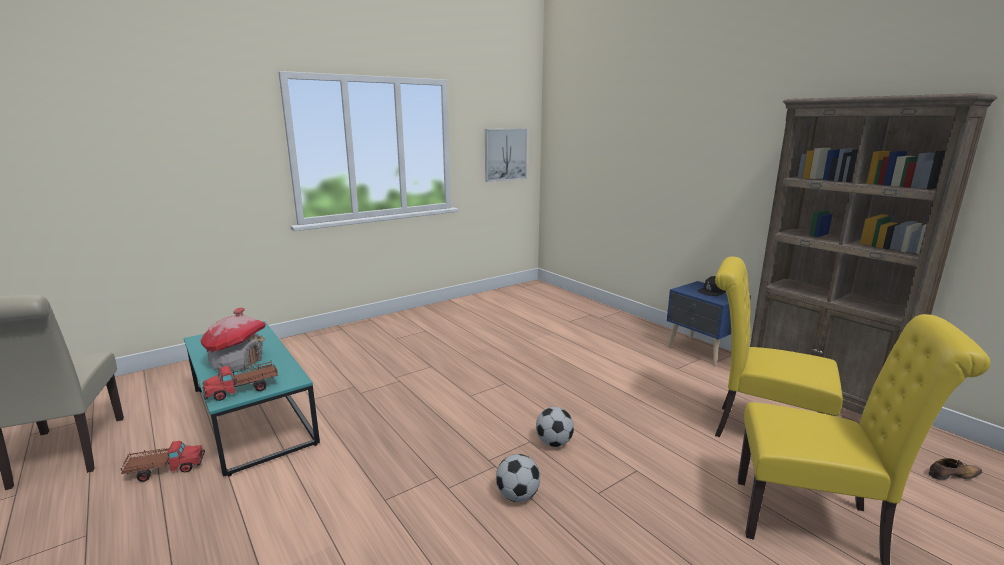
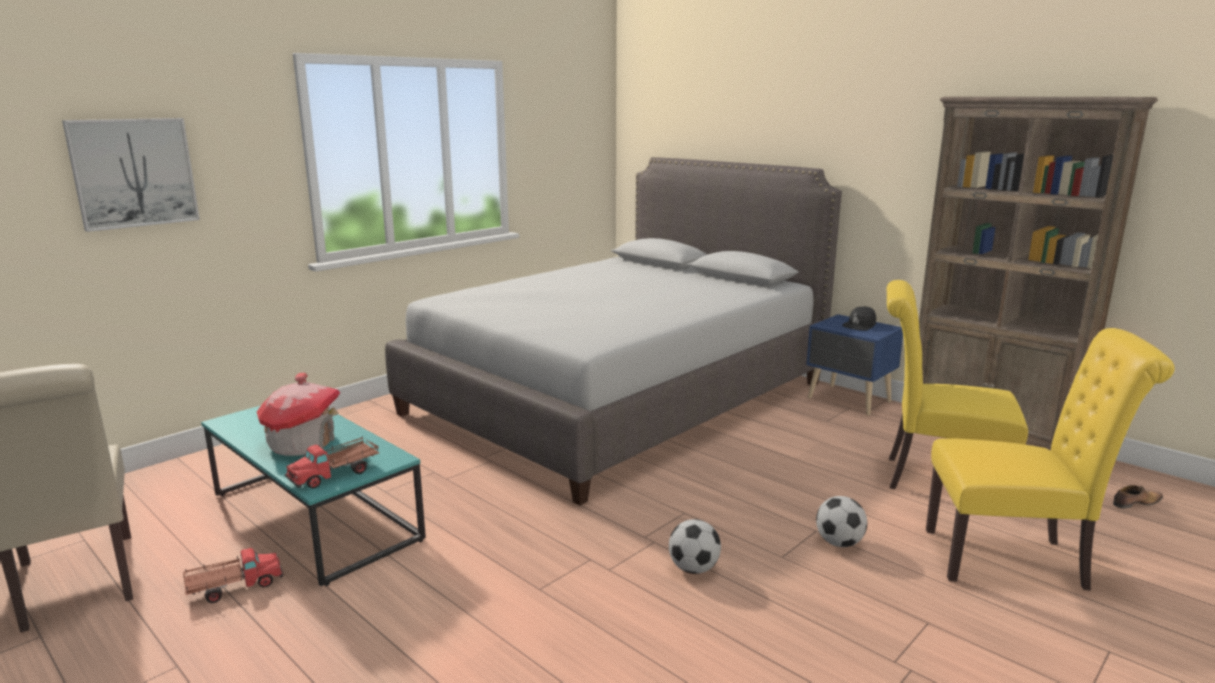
camera: 10 degrees left, 0 degrees up
(505, 154) = (574, 159): picture -> picture (134, 173)
(517, 336) = (619, 398): none -> grey bed
(554, 443) = (713, 512): football -> football (839, 543)

